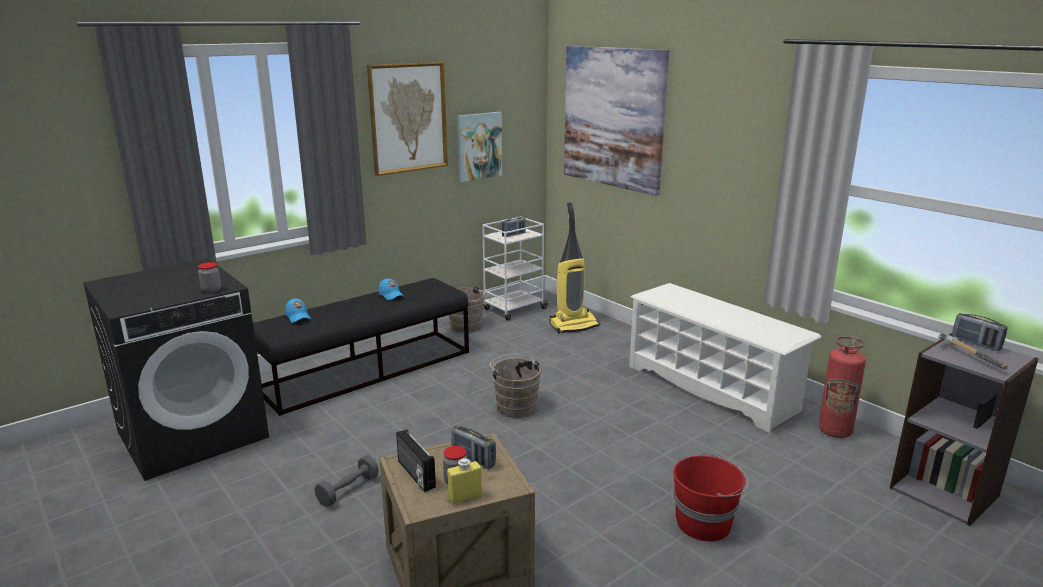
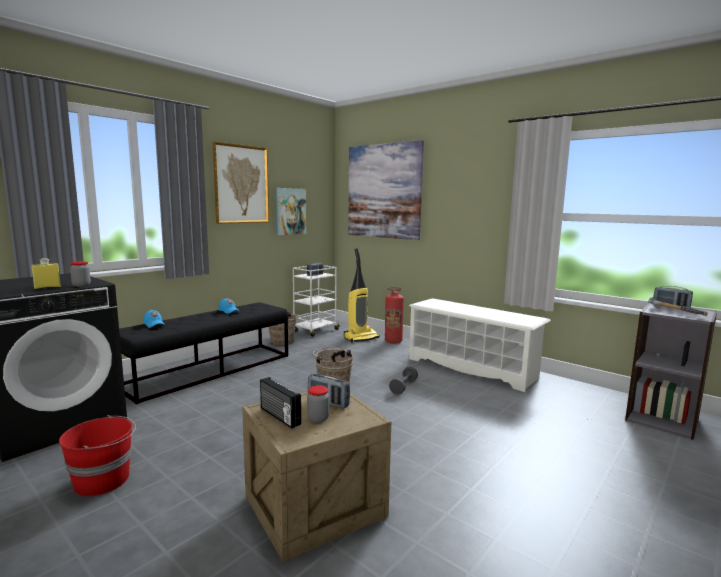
camera: 10 degrees left, 10 degrees down
(348, 490) = (203, 454): grey dumbbell -> grey dumbbell (403, 387)
(465, 497) = (330, 429): yellow bottle -> yellow bottle (47, 287)
(704, 523) = (508, 454): red bucket -> red bucket (103, 480)
(835, 431) = (568, 388): fire extinguisher -> fire extinguisher (393, 341)

